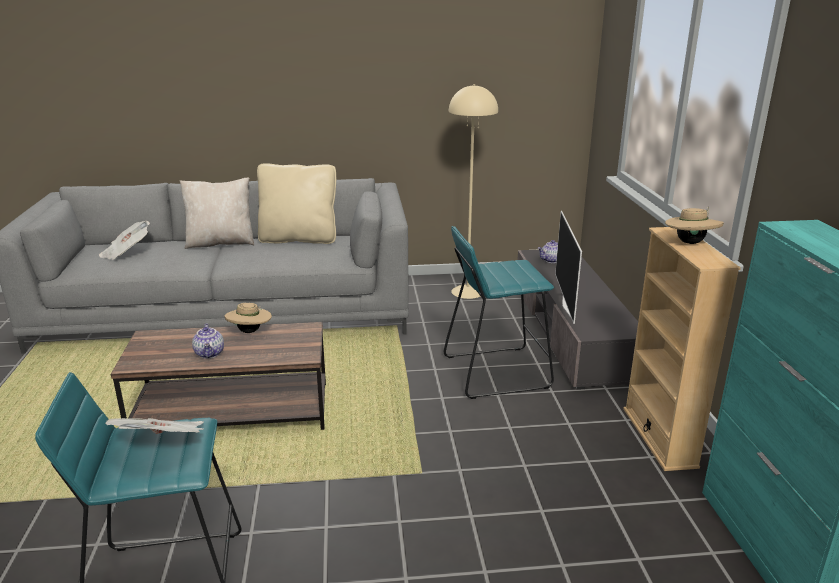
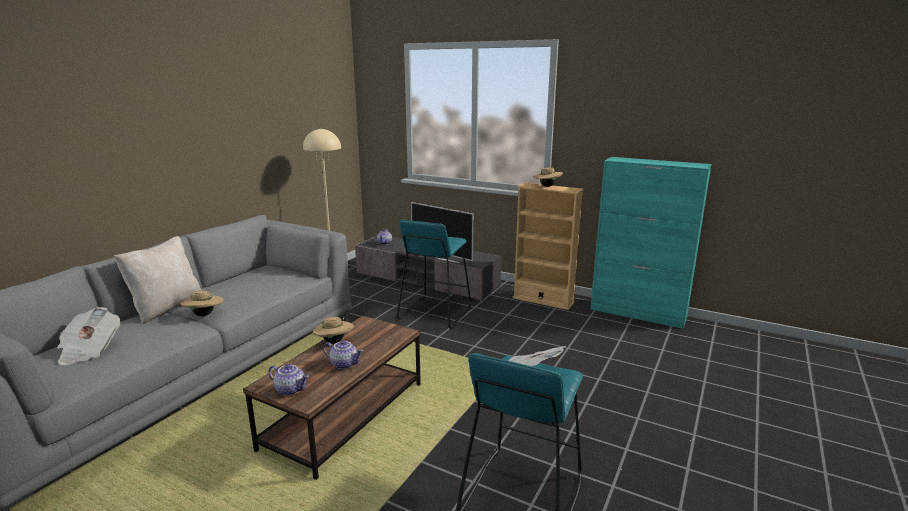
camera: 55 degrees left, 5 degrees down
(146, 349) = (291, 389): none -> teapot
(220, 259) = (204, 315): none -> beige hat
(299, 239) = (233, 280): beige pillow -> none

